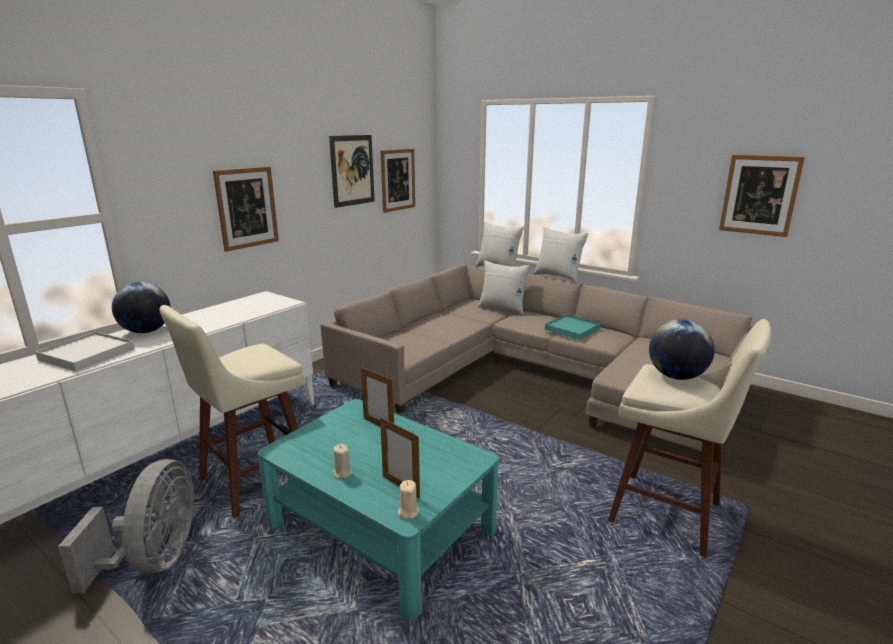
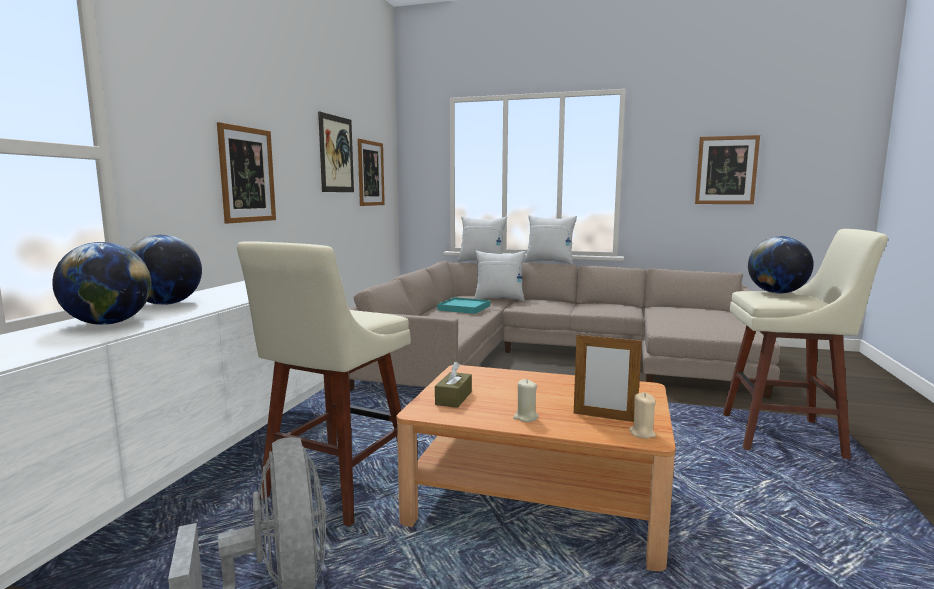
camera: 20 degrees left, 10 degrees down
(87, 354) = (108, 323): white tray -> globe
(315, 440) = (453, 398): none -> brown tissue box
(378, 425) = (508, 379): picture frame -> none
(381, 527) = (538, 498): turquoise coffee table -> brown coffee table
(572, 329) = (584, 306): turquoise tray -> turquoise tray (464, 308)

